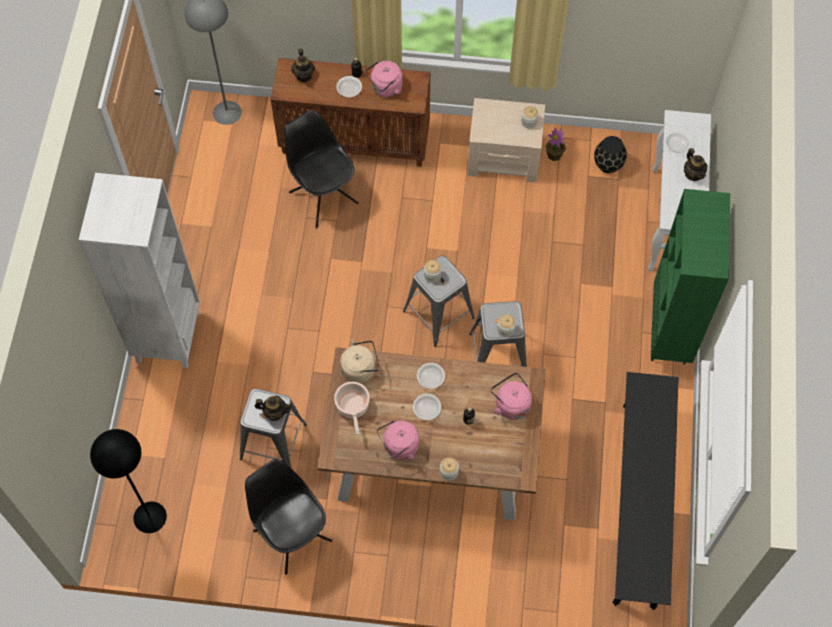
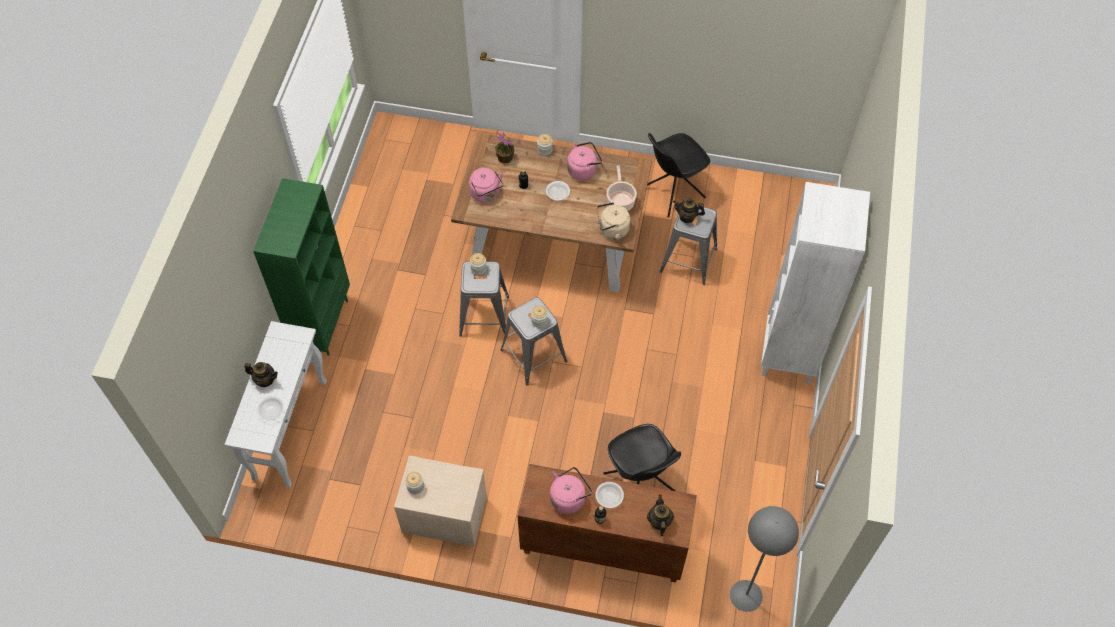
camera: 175 degrees left, 5 degrees down
(149, 517) = (789, 213): black floor lamp -> none
(292, 534) = (672, 192): black chair -> black chair turned 90 degrees clockwise
(431, 378) = (551, 218): bowl -> none
(554, 155) = (390, 512): potted plant -> potted plant (505, 158)
(608, 164) = (335, 496): black vase -> none
(639, 503) = (389, 194): black bench -> none
(693, 174) = (265, 380): teapot -> teapot turned 120 degrees clockwise

